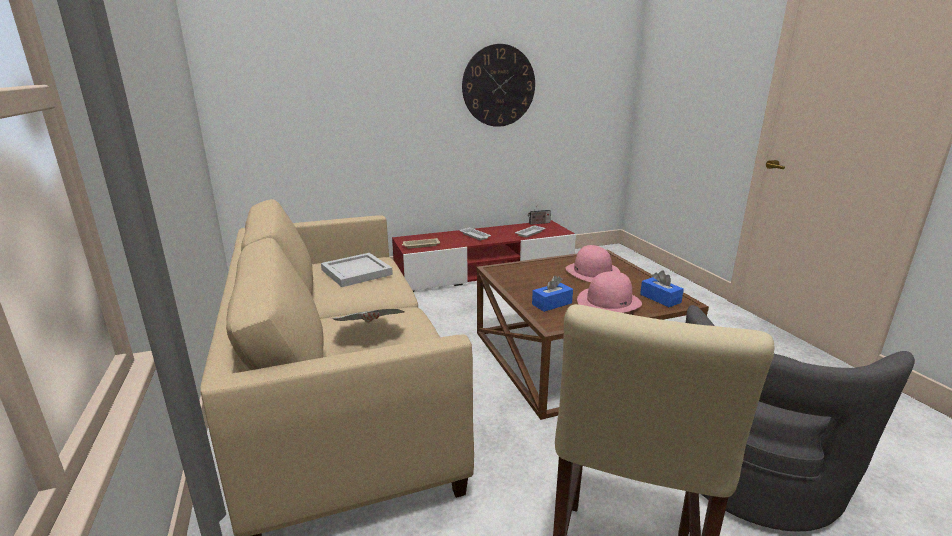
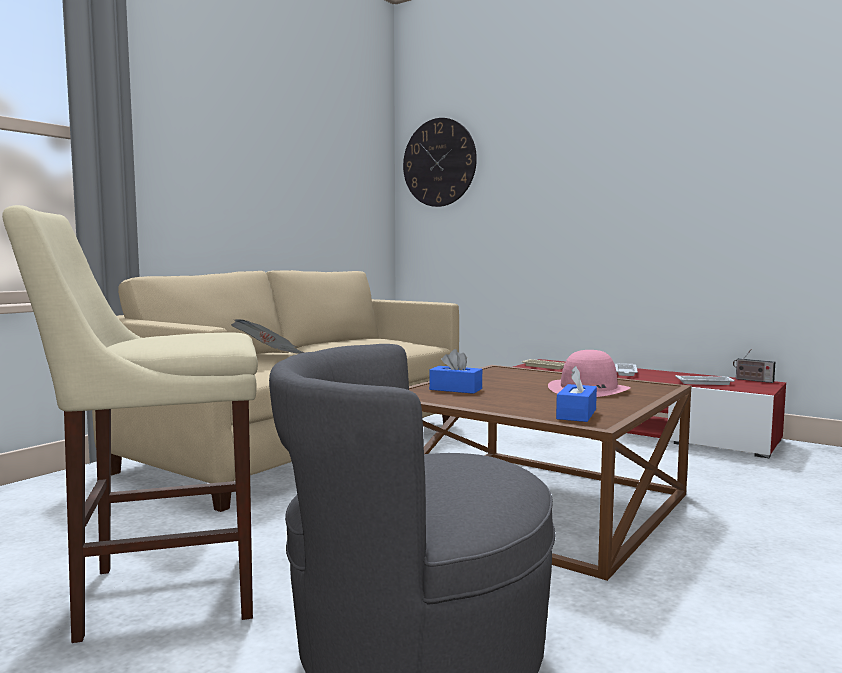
camera: 55 degrees right, 15 degrees down
(355, 272) = (376, 341): white tray -> none
(498, 86) = (697, 173): wall clock -> wall clock (439, 162)
(609, 301) = (511, 401): pink hat -> none

